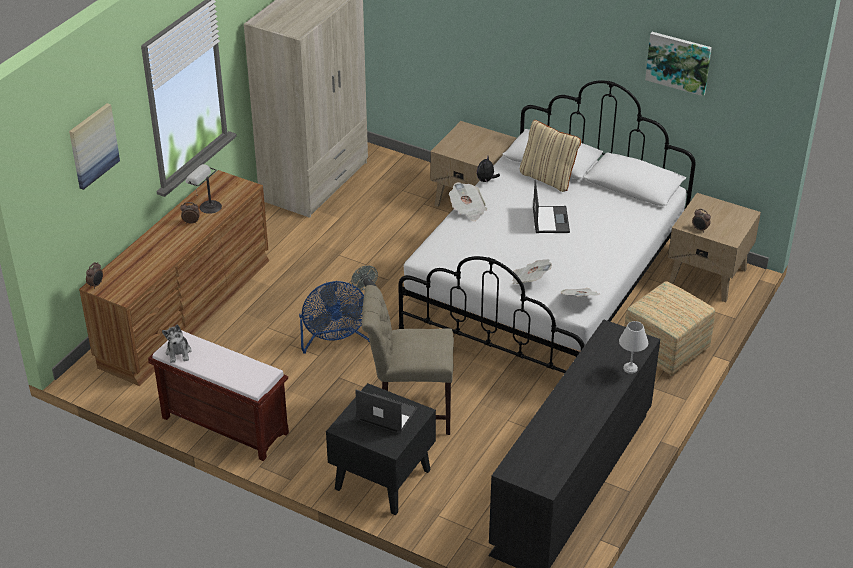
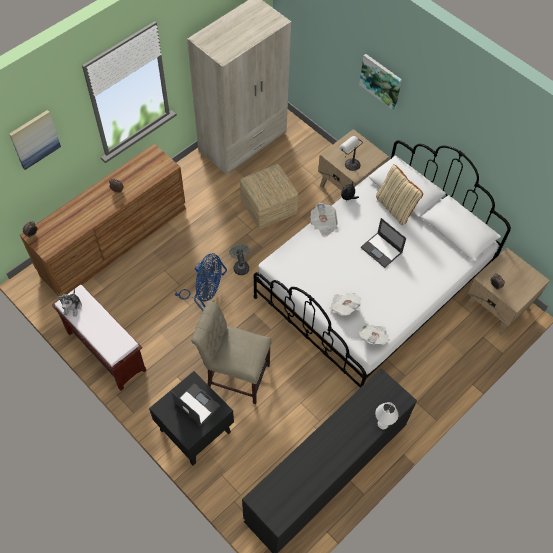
camera: 15 degrees right, 20 degrees up
(206, 206) = (133, 177): table lamp -> table lamp (349, 163)
(332, 339) = (204, 293): blue fan -> blue fan turned 75 degrees counterclockwise
(550, 219) = (382, 250): laptop -> laptop turned 120 degrees clockwise
(665, 348) = (439, 367): ottoman -> ottoman (269, 207)
(678, 62) = (515, 160): picture -> picture (381, 81)

